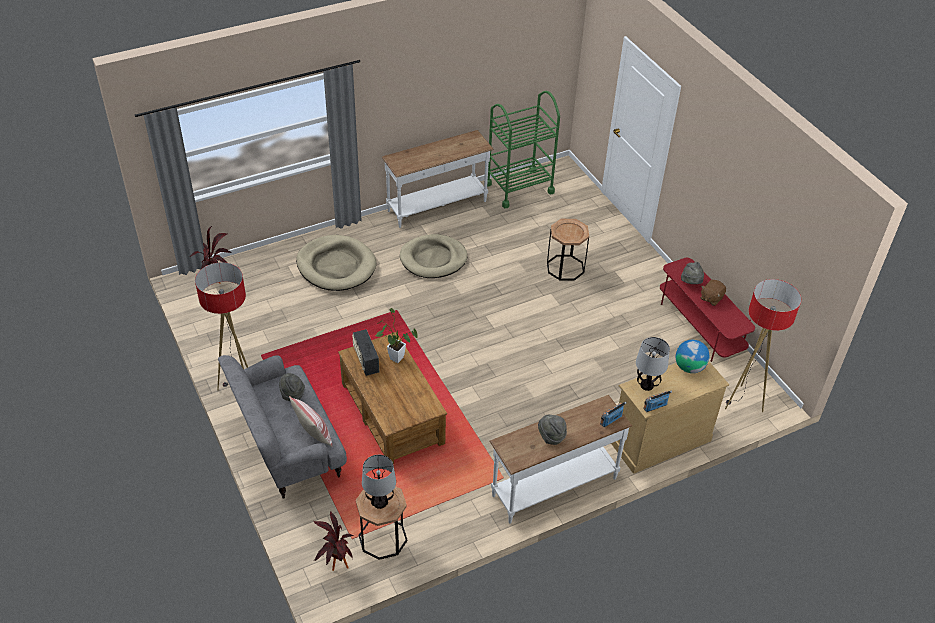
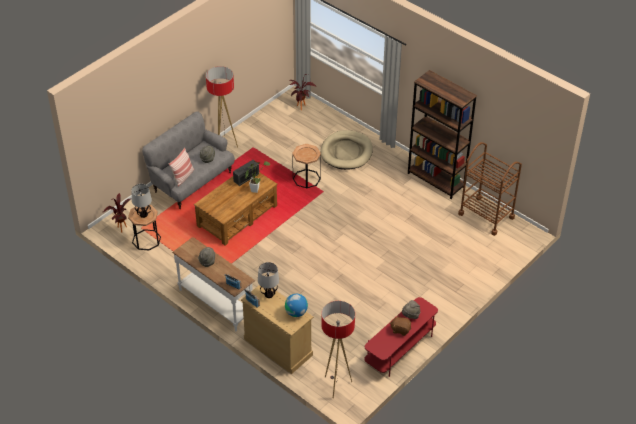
camera: 70 degrees right, 0 degrees up
(433, 259) = (381, 194): beige dog bed -> none
(437, 206) = (436, 180): white console table -> brown bookcase
(519, 188) = (486, 215): green cart -> brown cart
(565, 267) = (415, 261): brown side table -> brown side table (306, 179)

